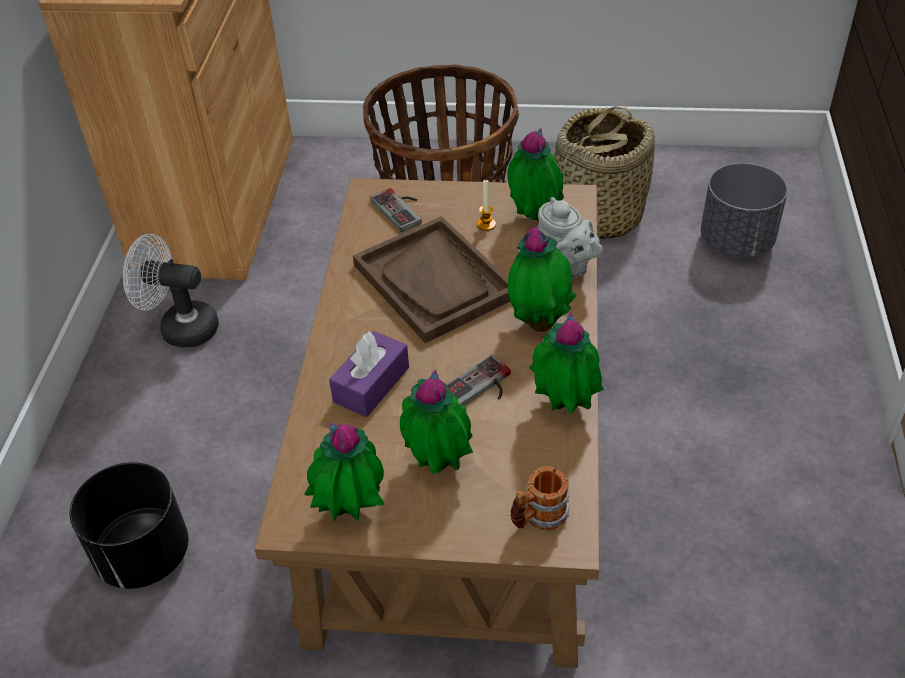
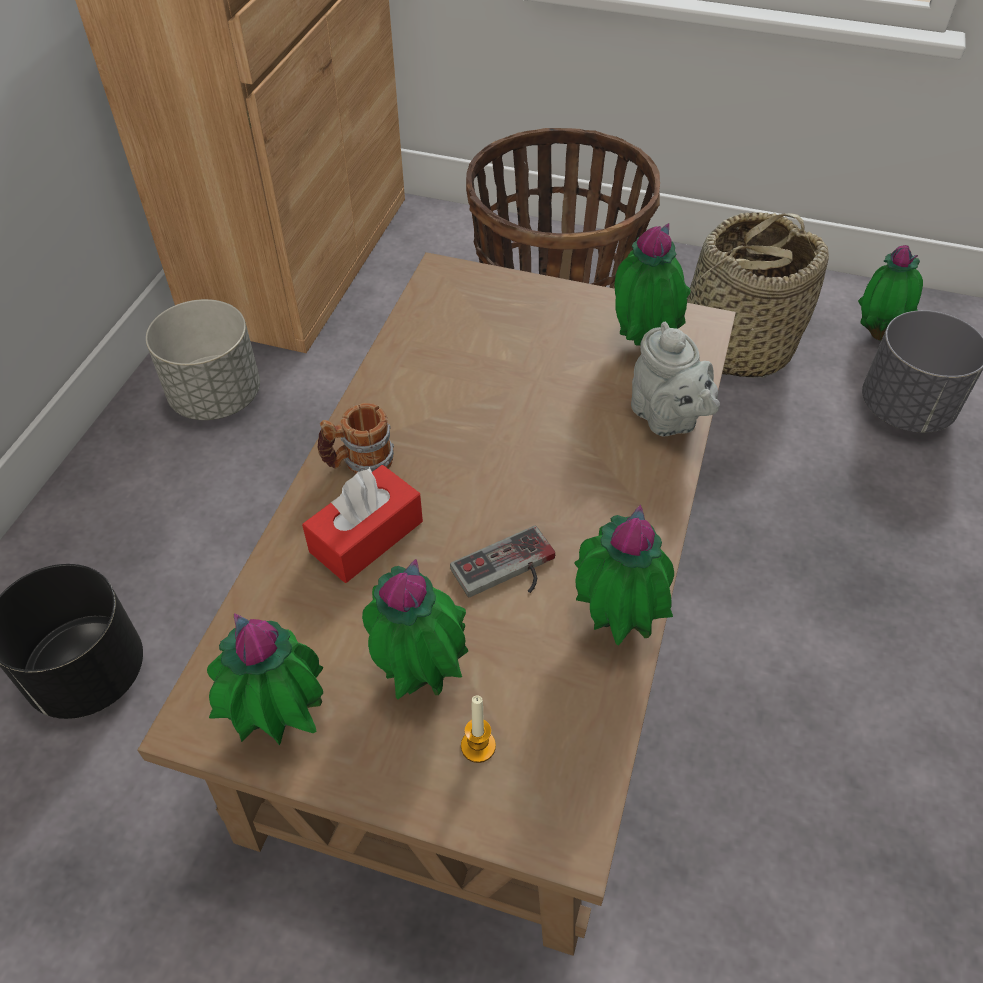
camera: 10 degrees right, 5 degrees up
(180, 328) = (216, 397): white fan -> grey planter
(371, 384) = (366, 536): purple tissue box -> red tissue box
(402, 209) = (477, 303): game controller -> none
(434, 281) = (490, 407): brown tray -> none
(486, 224) = (578, 341): candle -> candle (478, 746)
(538, 517) = (536, 790): mug -> mug (358, 462)
(539, 323) = (613, 491): potted plant -> potted plant (877, 333)

